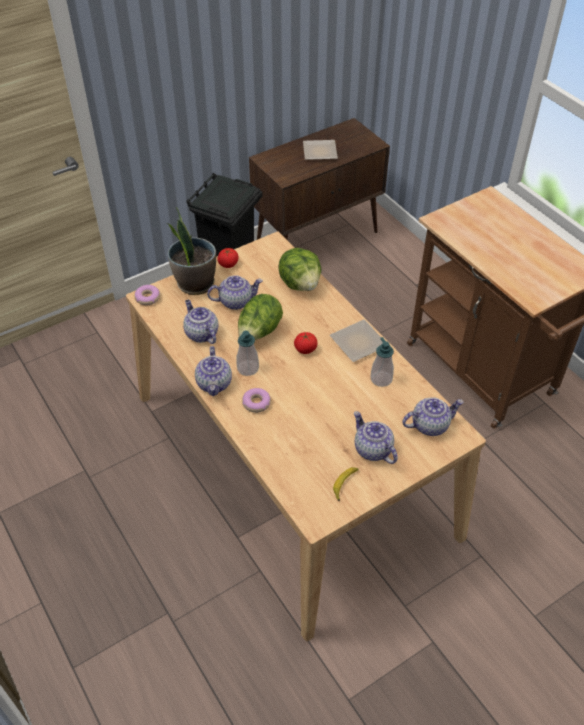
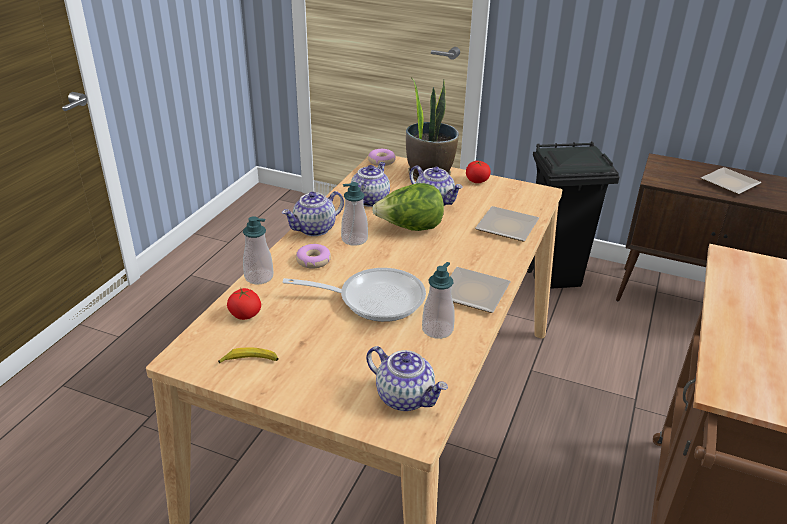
camera: 55 degrees right, 15 degrees down
(252, 442) = (259, 277): none -> soap dispenser
(300, 284) = (509, 226): lettuce -> plate
(305, 349) = (421, 262): tomato -> tomato (245, 315)
(327, 393) = (374, 299): none -> frying pan
(372, 449) = (320, 363): teapot -> none

